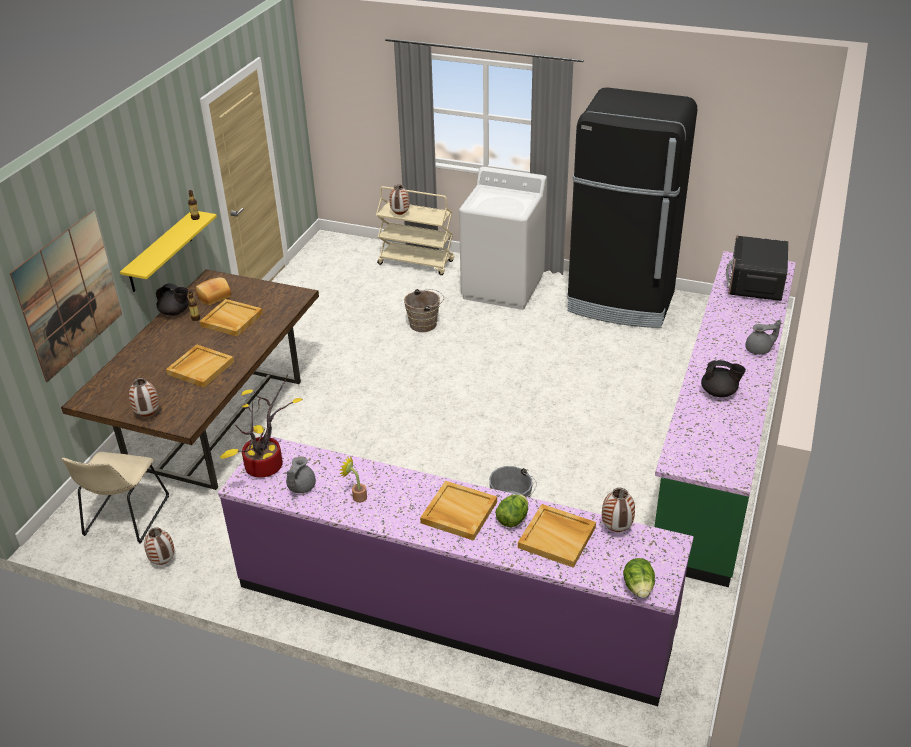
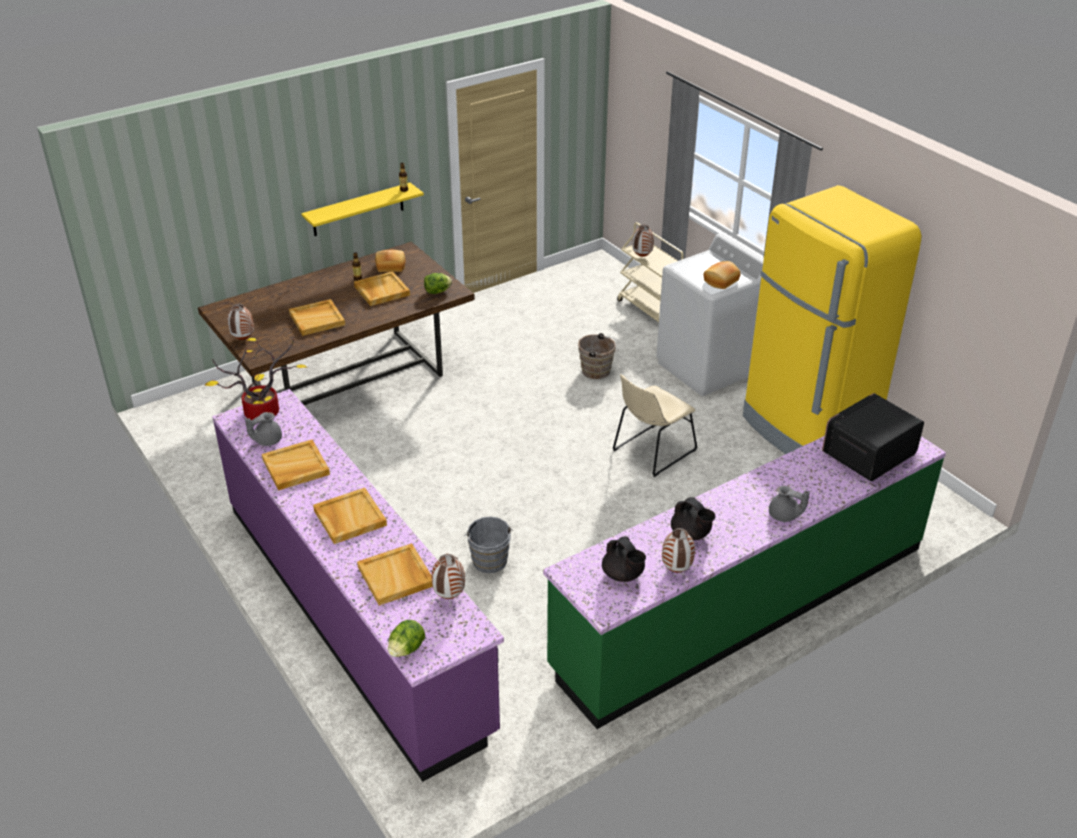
camera: 35 degrees right, 0 degrees up
(69, 295) = (234, 216): picture -> none
(124, 518) = (213, 421): beige chair -> beige chair (651, 451)
(164, 562) = (205, 466): vase -> vase (677, 570)
(175, 312) = (349, 267): black teapot -> black teapot (623, 575)
(357, 496) = (295, 467): potted plant -> beige tray
(512, 519) = (381, 544): lettuce -> lettuce (437, 292)
(517, 203) = (721, 281): none -> bread
(621, 303) = (807, 431): black fridge -> yellow fridge

